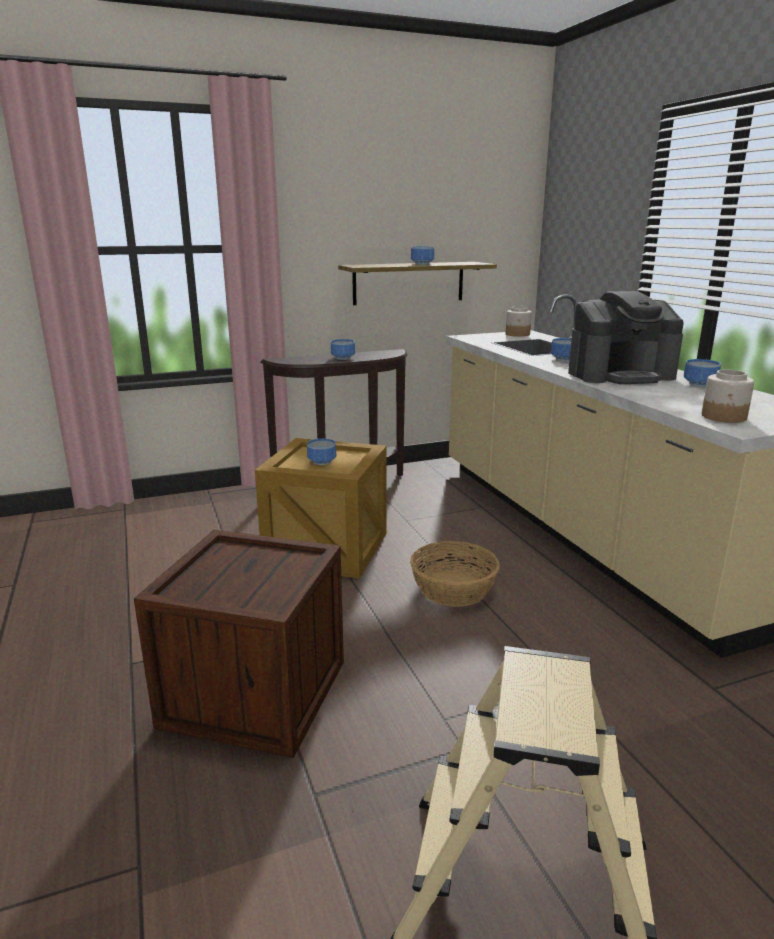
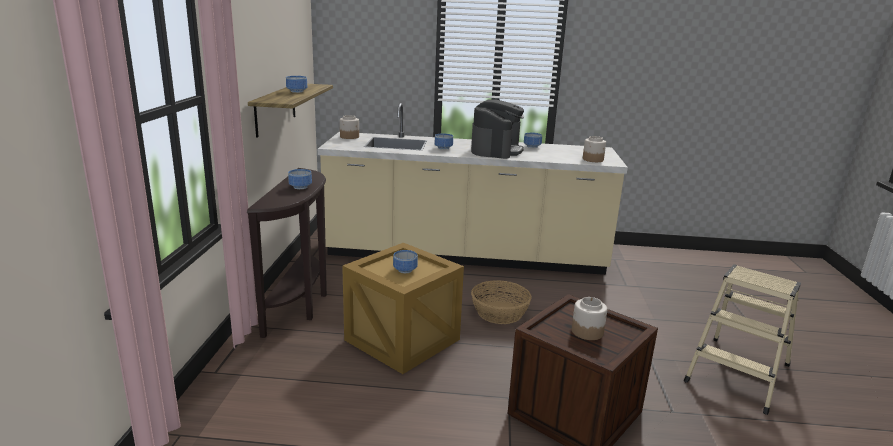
camera: 65 degrees left, 0 degrees up
(243, 574) = (587, 331): none -> jar

